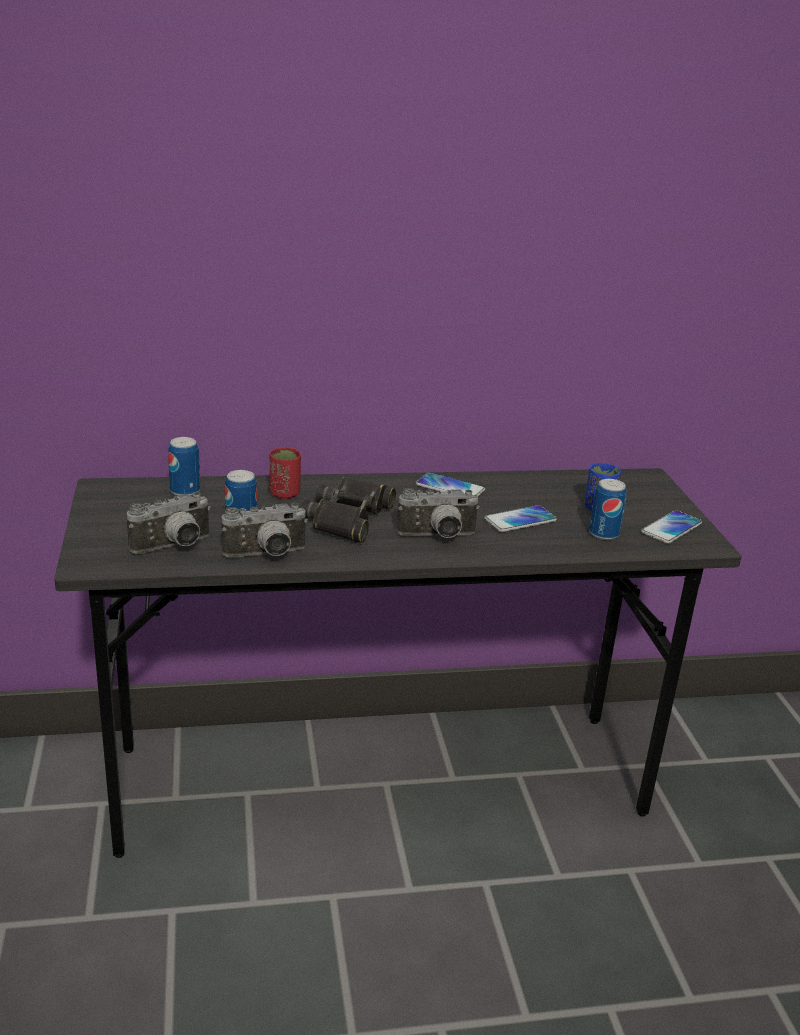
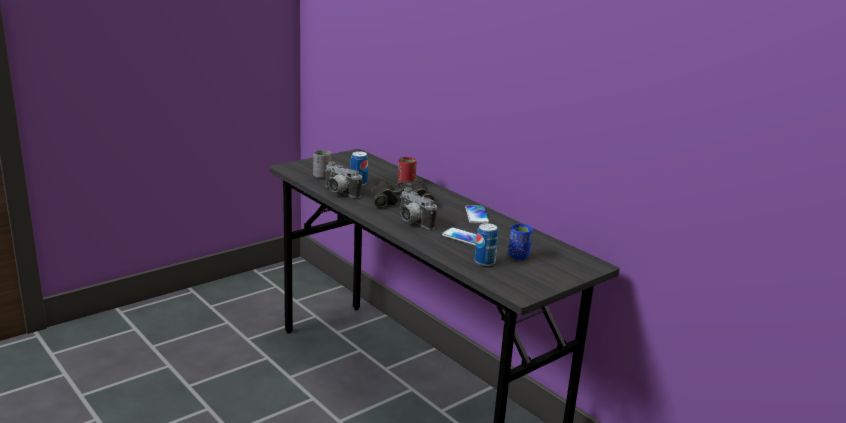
camera: 60 degrees right, 5 degrees down
(174, 547) = (322, 176): camera -> grey cup
(185, 491) = (377, 166): can -> none
(671, 528) = (527, 280): phone -> none

